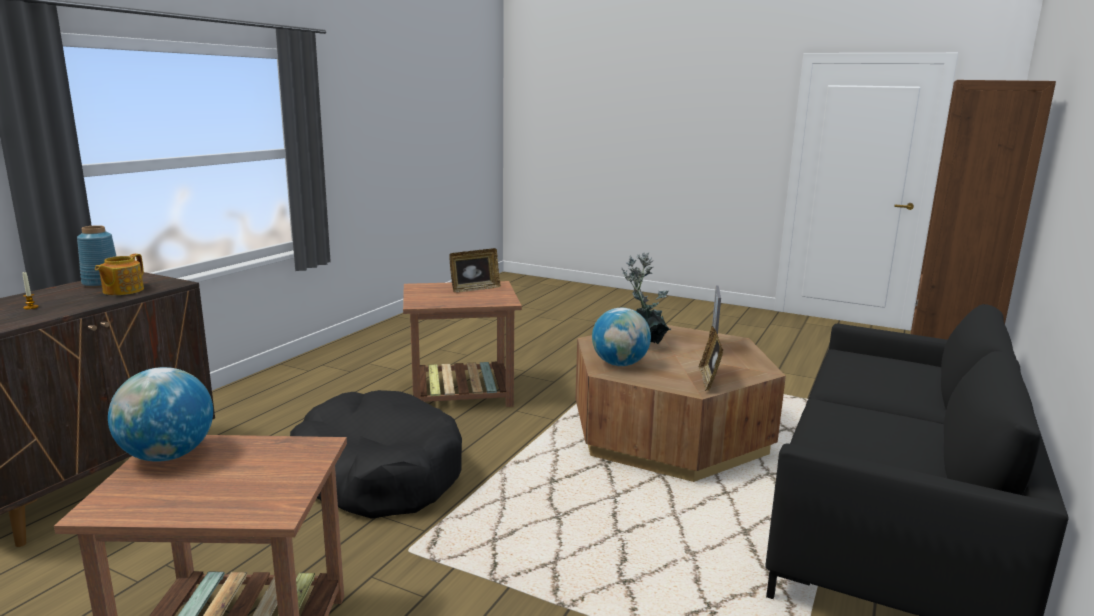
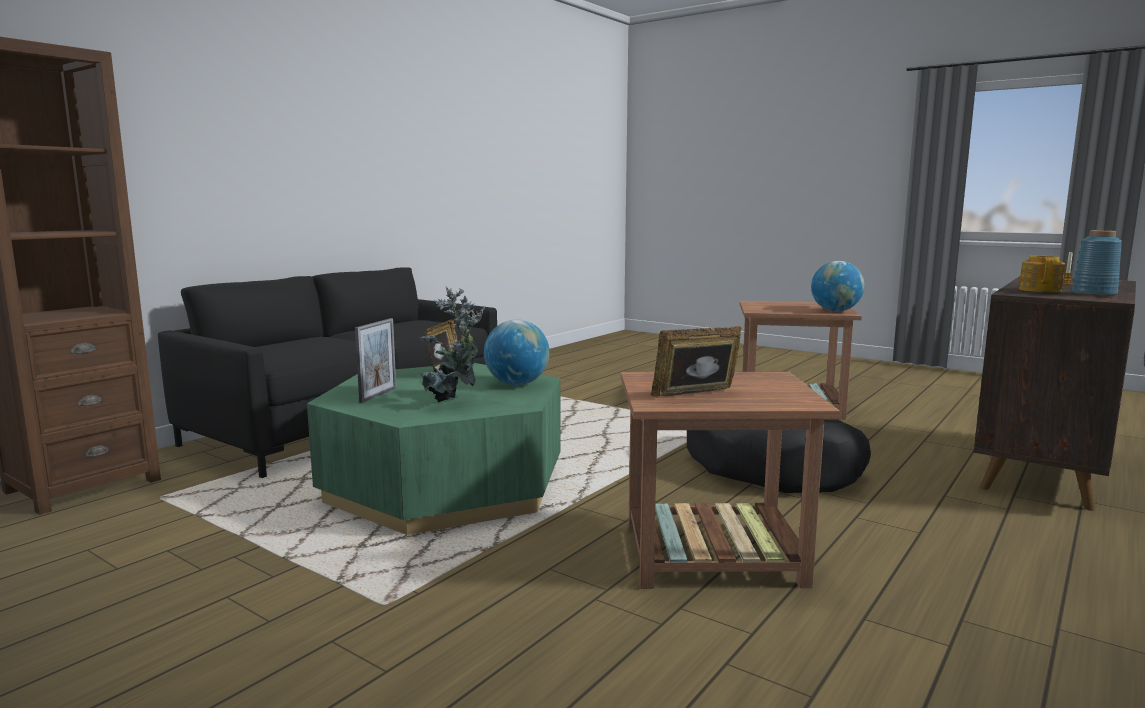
camera: 170 degrees left, 5 degrees down
(669, 432) = (445, 485): brown coffee table -> green coffee table

